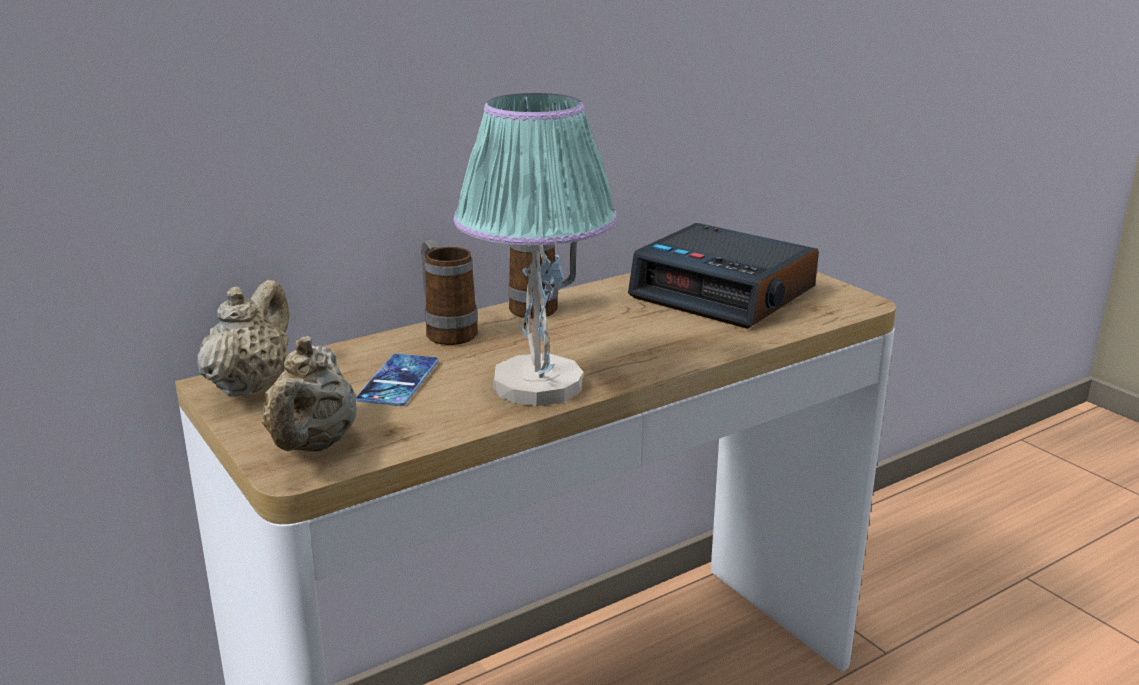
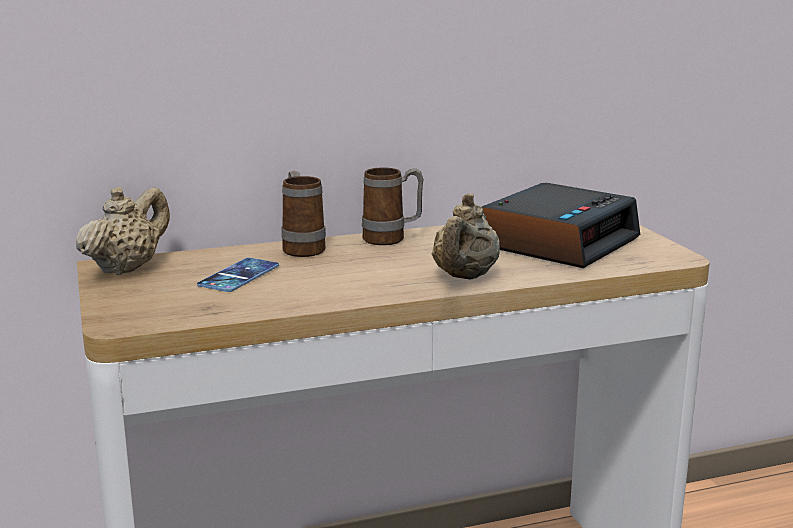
camera: 15 degrees right, 5 degrees down
(312, 446) = (142, 310): beige teapot -> beige teapot (464, 277)
(536, 385) = (345, 288): table lamp -> none
(725, 293) = (557, 241): alarm clock -> alarm clock turned 105 degrees counterclockwise

